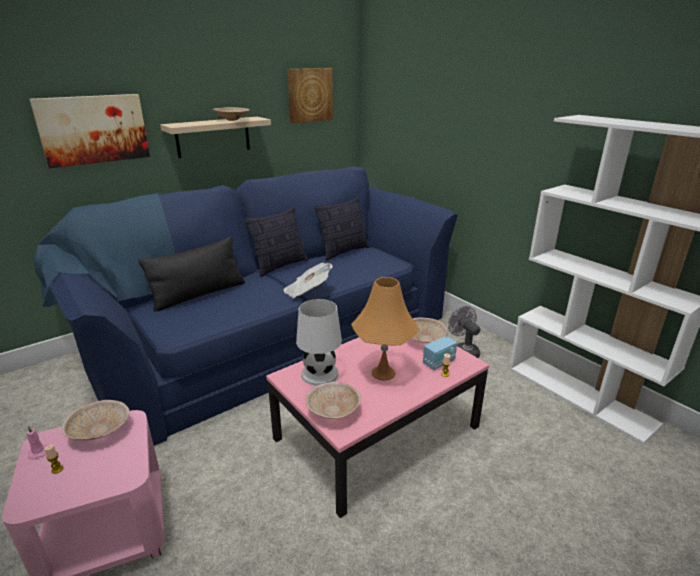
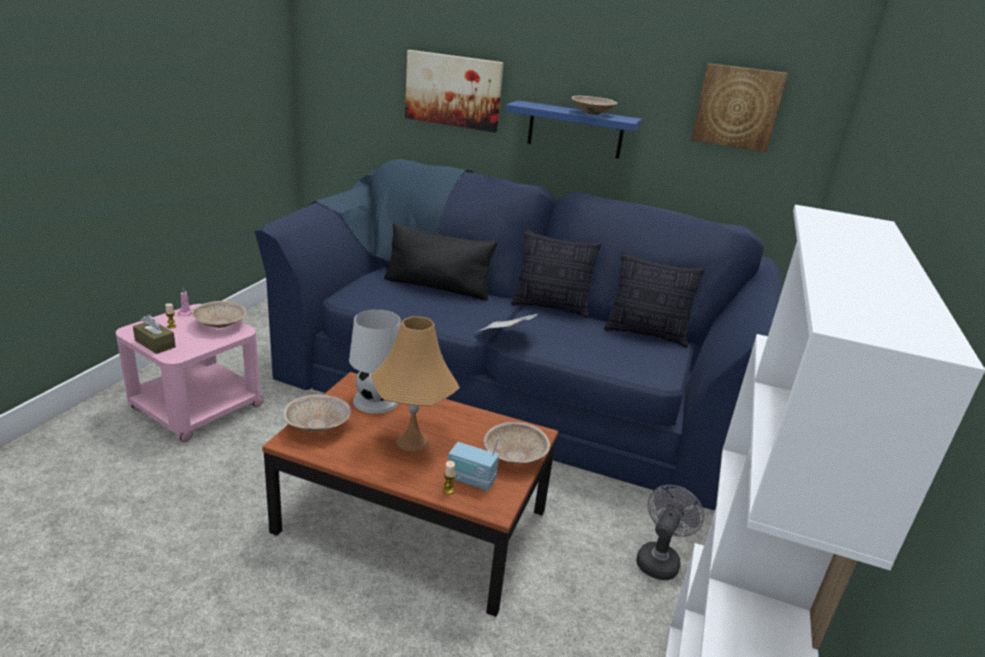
camera: 55 degrees right, 0 degrees up
(84, 490) = (155, 344): none -> brown tissue box
(213, 137) = (575, 130): beige shelf -> blue shelf
(377, 432) = (414, 521): pink coffee table -> brown coffee table

